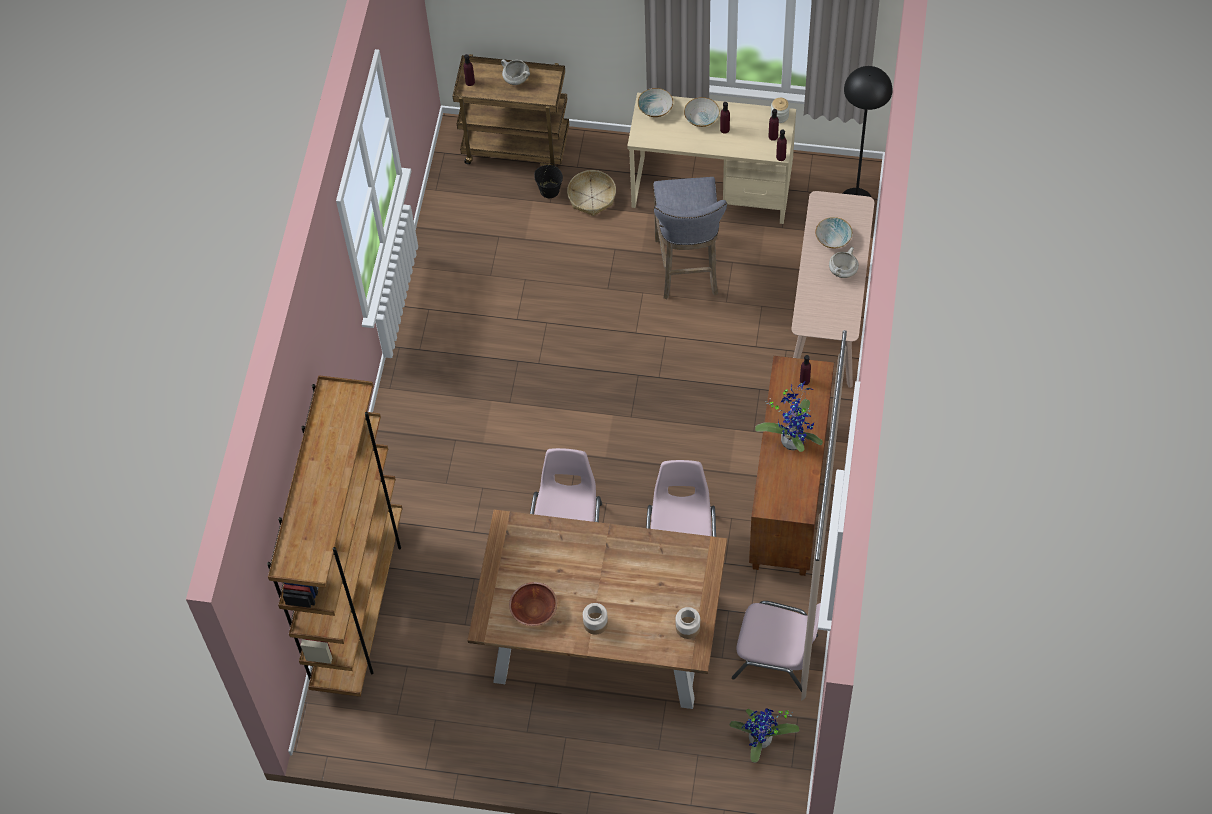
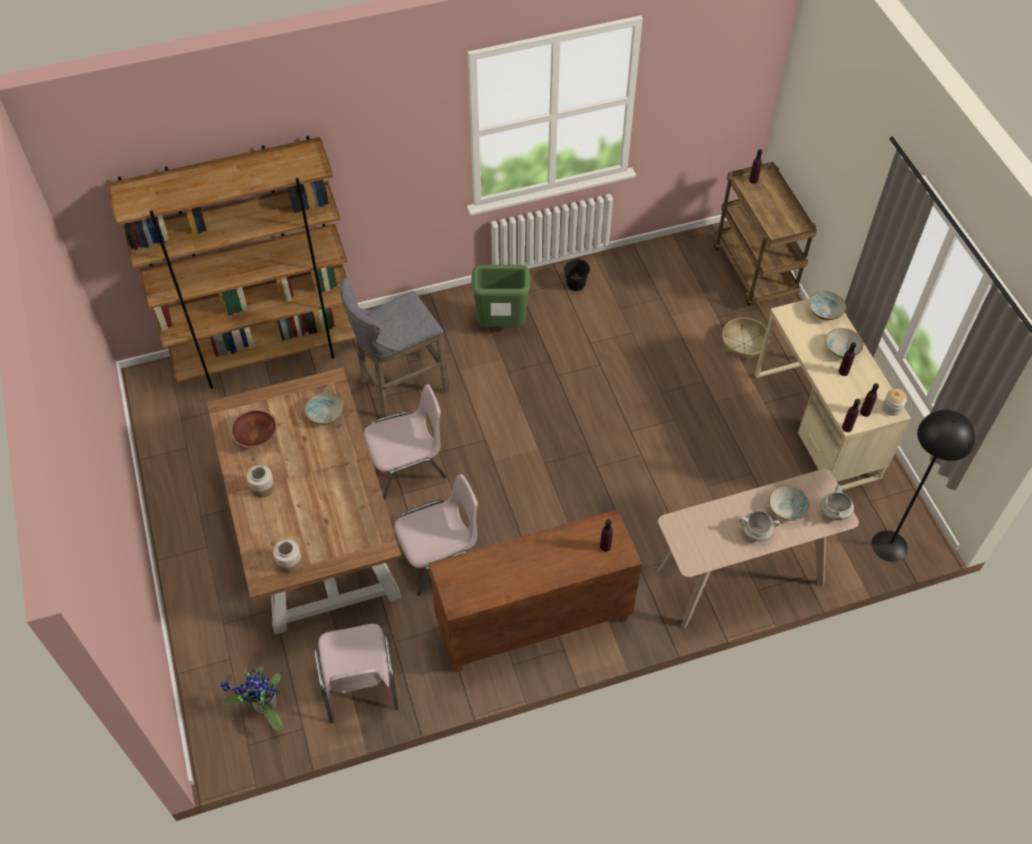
camera: 60 degrees right, 5 degrees down
(449, 383) = (501, 325): none -> green trash can
(516, 79) = (779, 207): white cooking pot -> white cooking pot (834, 512)
(541, 543) = (326, 414): none -> bowl
(549, 190) = (729, 312): black bucket -> black bucket (576, 284)
(688, 270) = (719, 443): grey stool -> grey stool (400, 388)
(792, 438) = (533, 562): potted plant -> none

